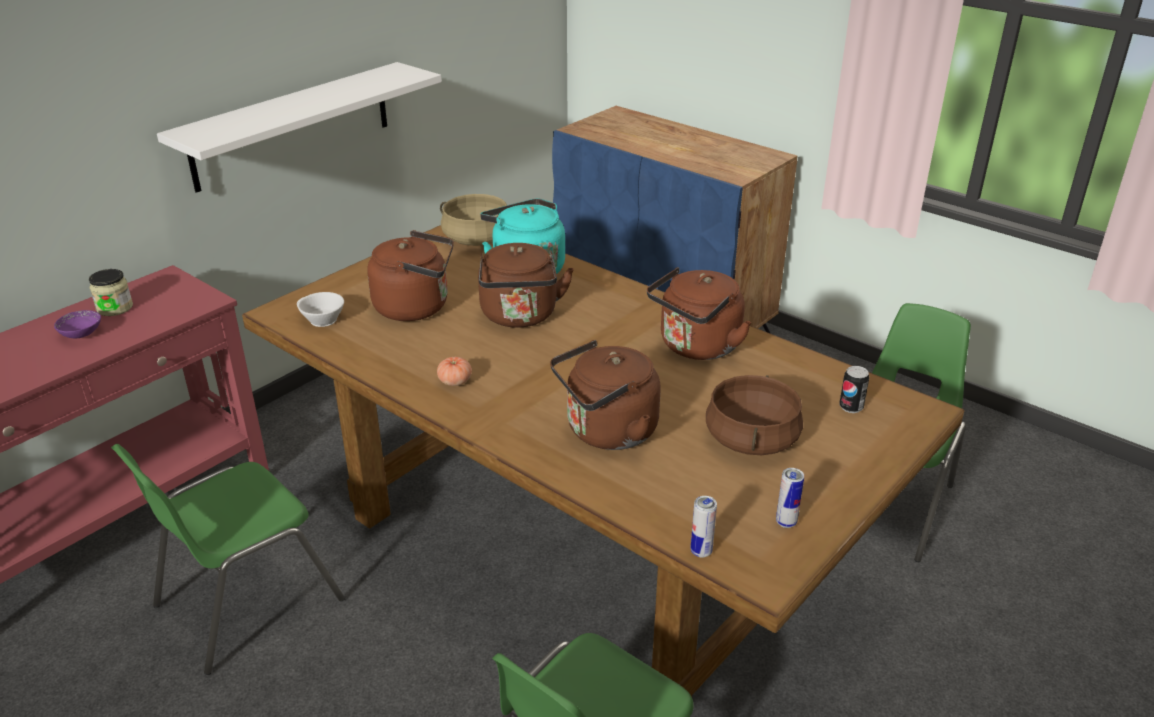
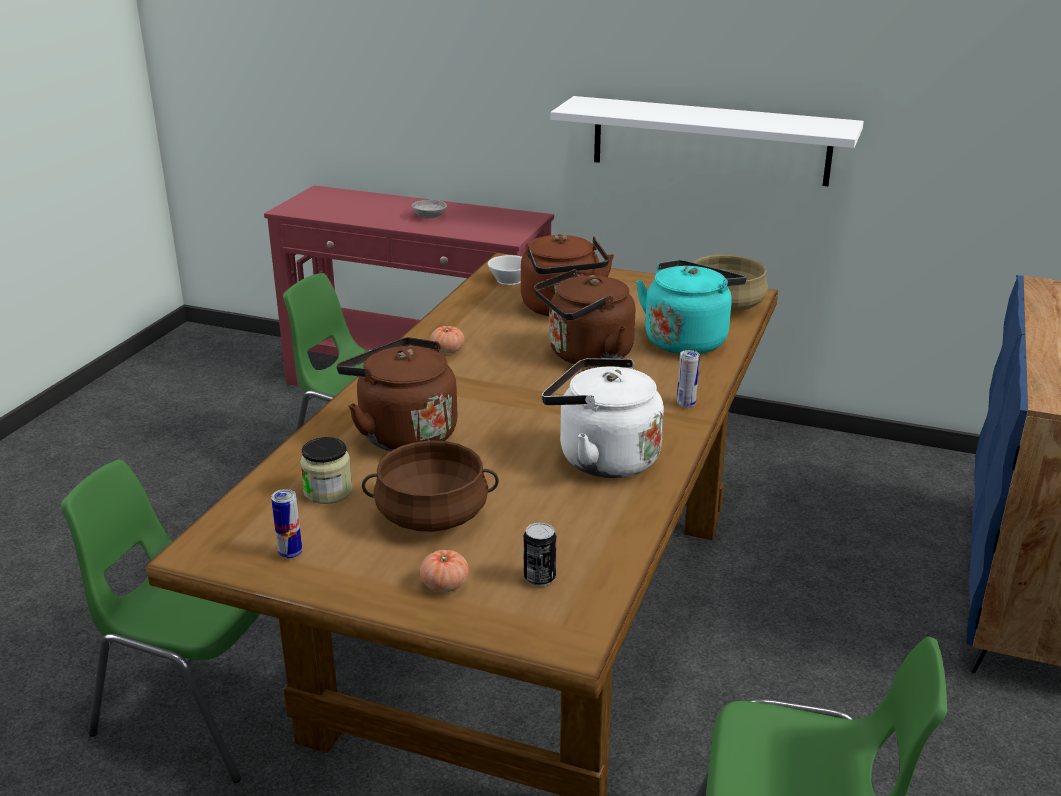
camera: 70 degrees right, 5 degrees down
(81, 334) = (429, 217): purple bowl -> grey bowl
(115, 308) = (472, 215): jar -> jar (328, 491)
(696, 347) = (602, 458): brown kettle -> white kettle
(701, 551) = (231, 510): can -> can (686, 404)
(850, 450) = (445, 585): none -> tomato

